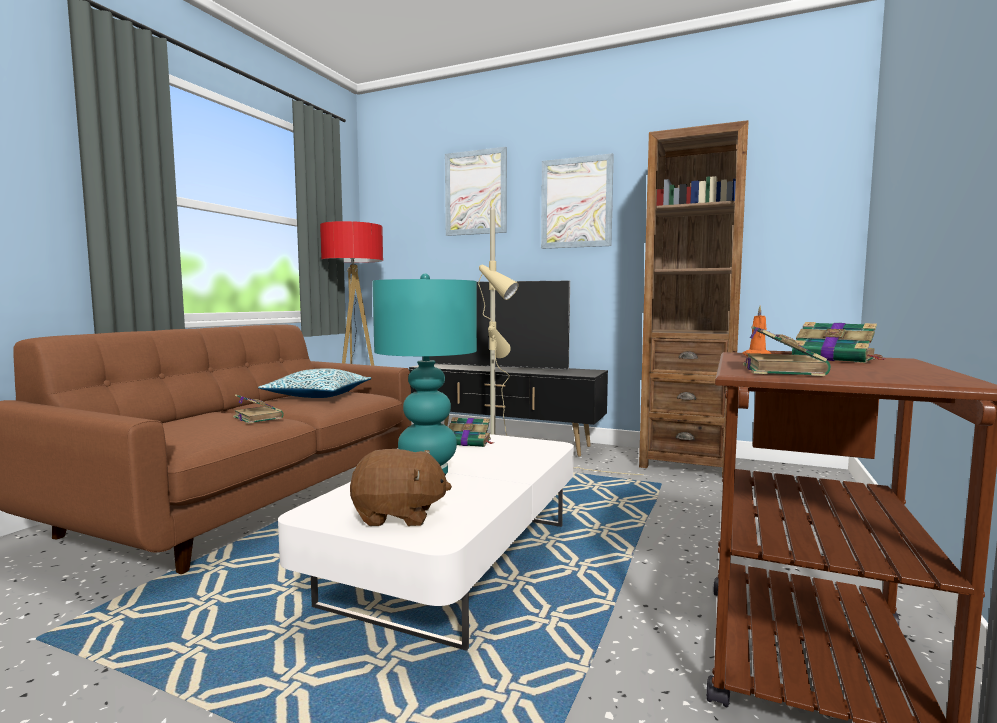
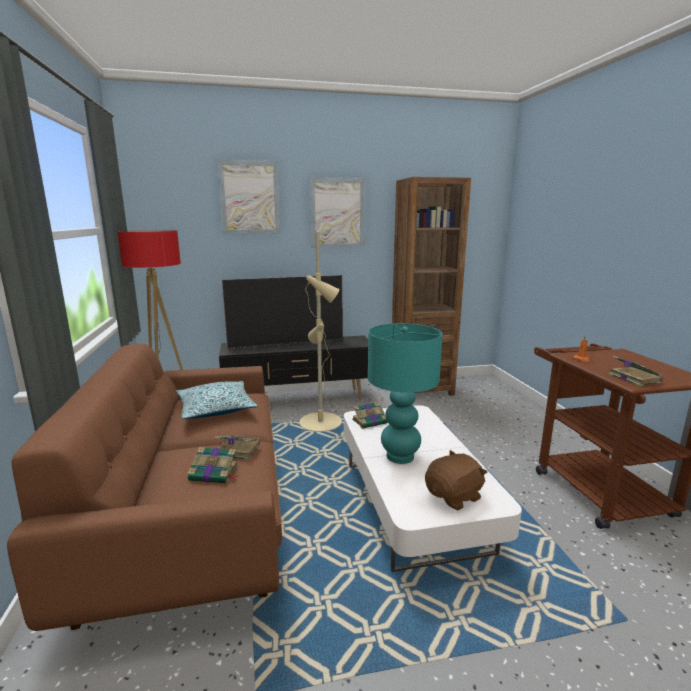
camera: 35 degrees left, 10 degrees up
(835, 359) = (609, 356): book -> book (215, 474)

